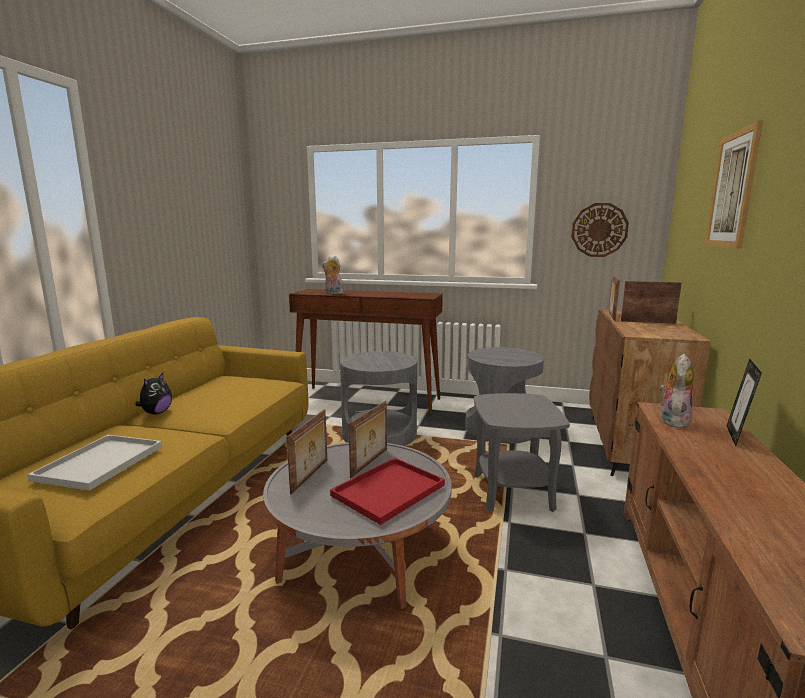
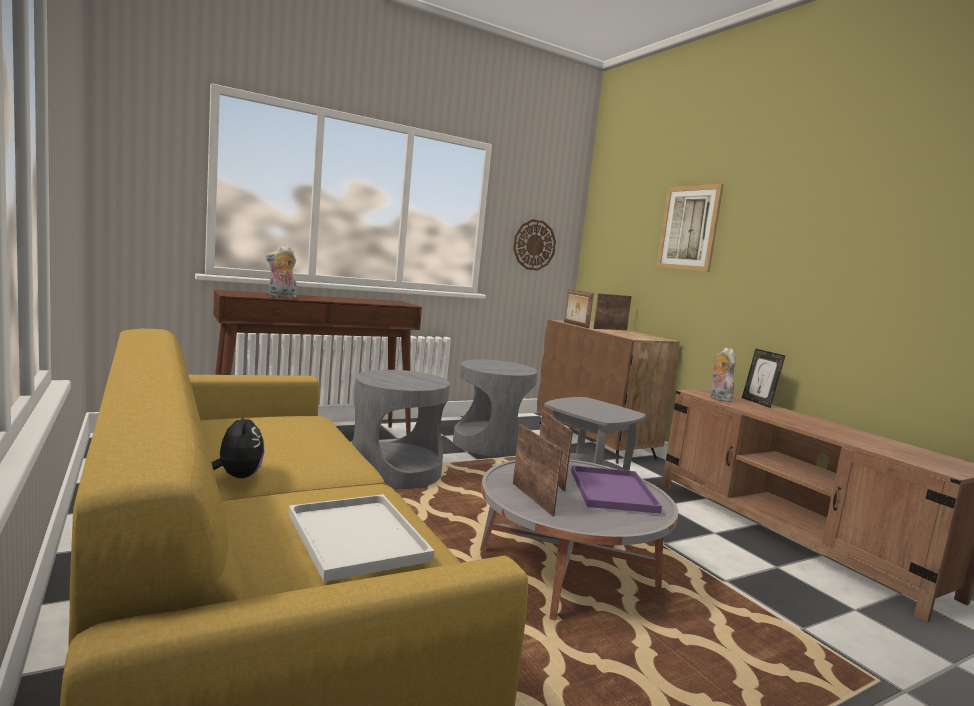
camera: 45 degrees left, 5 degrees down
(389, 489) = (611, 490): red tray -> purple tray

